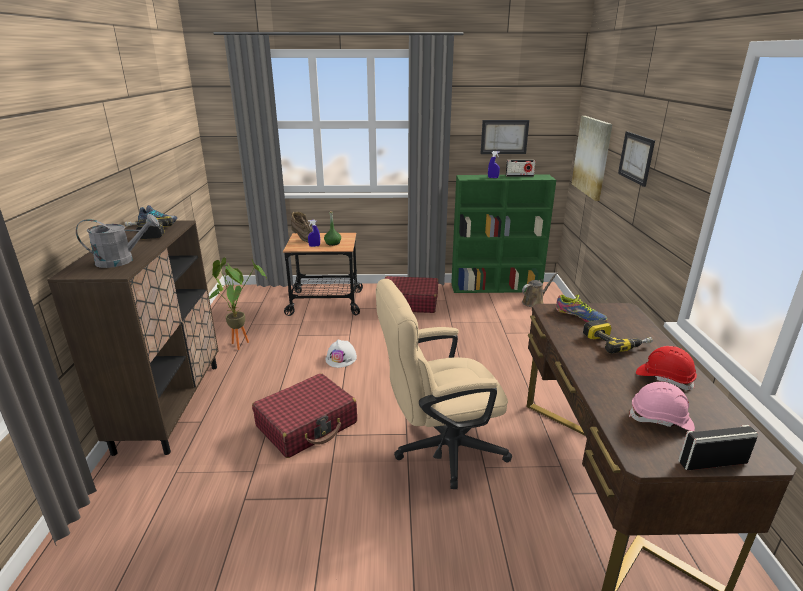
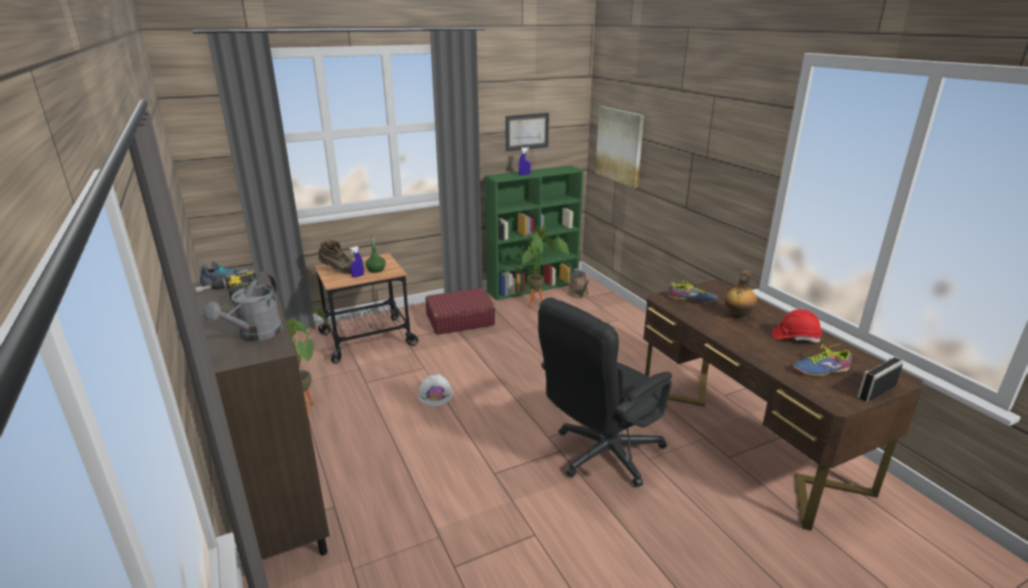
camera: 25 degrees left, 0 degrees up
(122, 260) = (255, 335): grey watering can -> grey watering can turned 150 degrees clockwise
(307, 425) = (457, 472): red suitcase -> none
(440, 449) = (600, 455): beige office chair -> black office chair
(489, 303) = (538, 304): none -> potted plant
(519, 176) = (546, 170): radio -> none
(534, 302) = (578, 294): brown watering can -> brown watering can turned 135 degrees clockwise
(615, 342) = (737, 316): power drill -> bottle
(636, 158) = (682, 147): picture -> none
(661, 419) = (821, 370): pink hard hat -> shoe

